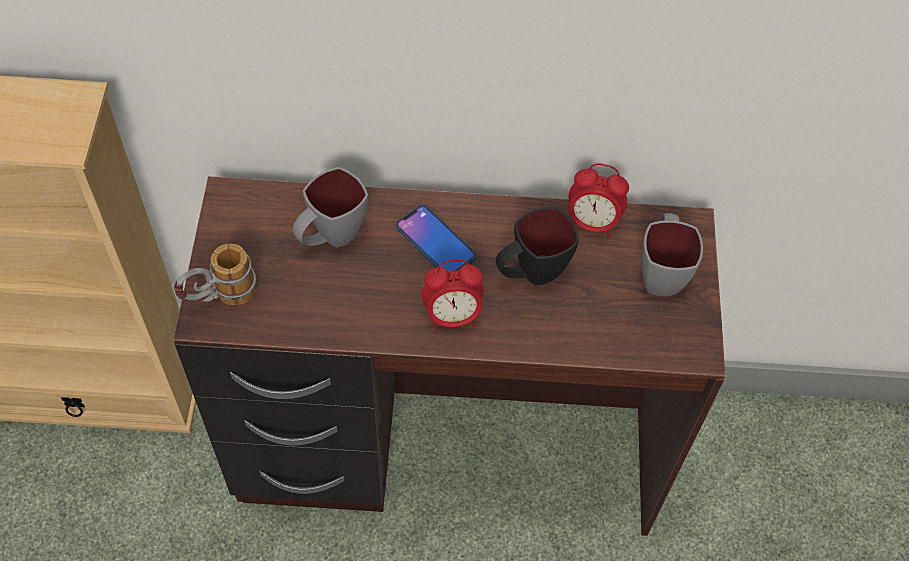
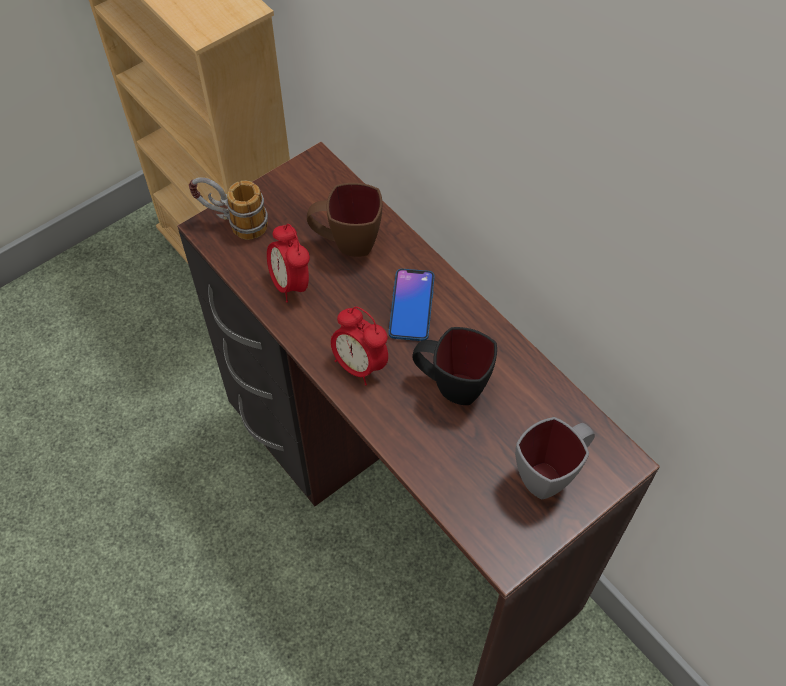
camera: 50 degrees right, 0 degrees up
(330, 238) = (346, 243): grey mug -> brown mug
(592, 223) = (543, 391): alarm clock -> alarm clock (290, 284)

